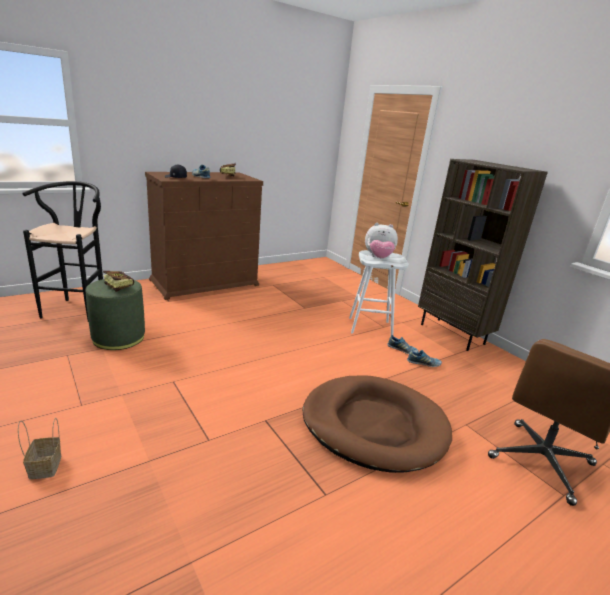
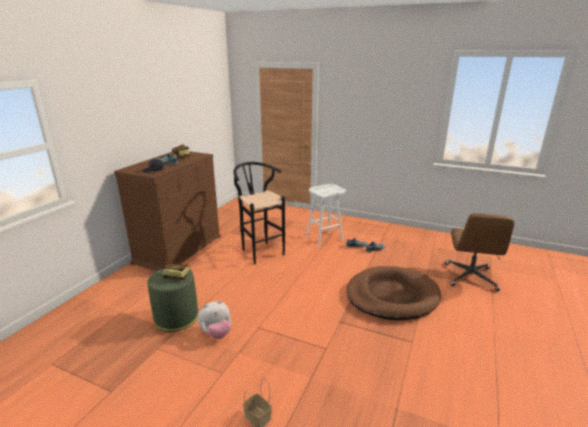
camera: 30 degrees left, 0 degrees up
(78, 308) = (106, 311): black stool -> black stool (260, 251)
(378, 258) = (324, 190): plush toy -> plush toy (216, 333)
(453, 334) = (369, 225): brown bookcase -> none

